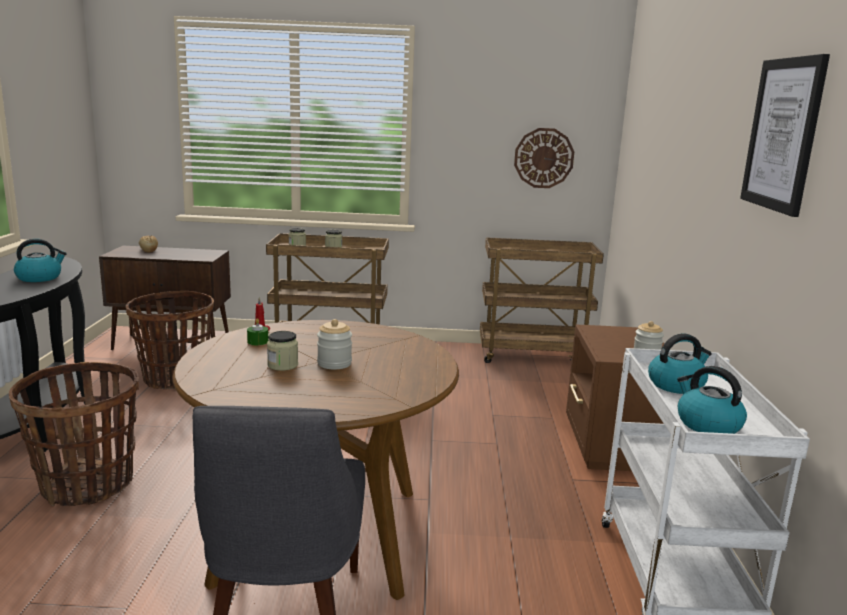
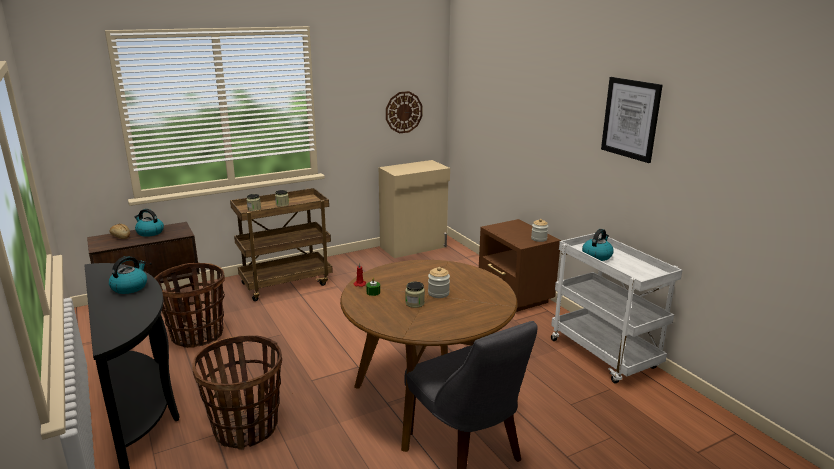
camera: 30 degrees left, 5 degrees up
(533, 355) = (414, 247): brown cart -> beige cabinet
(707, 424) = (633, 274): kettle -> kettle (149, 232)

